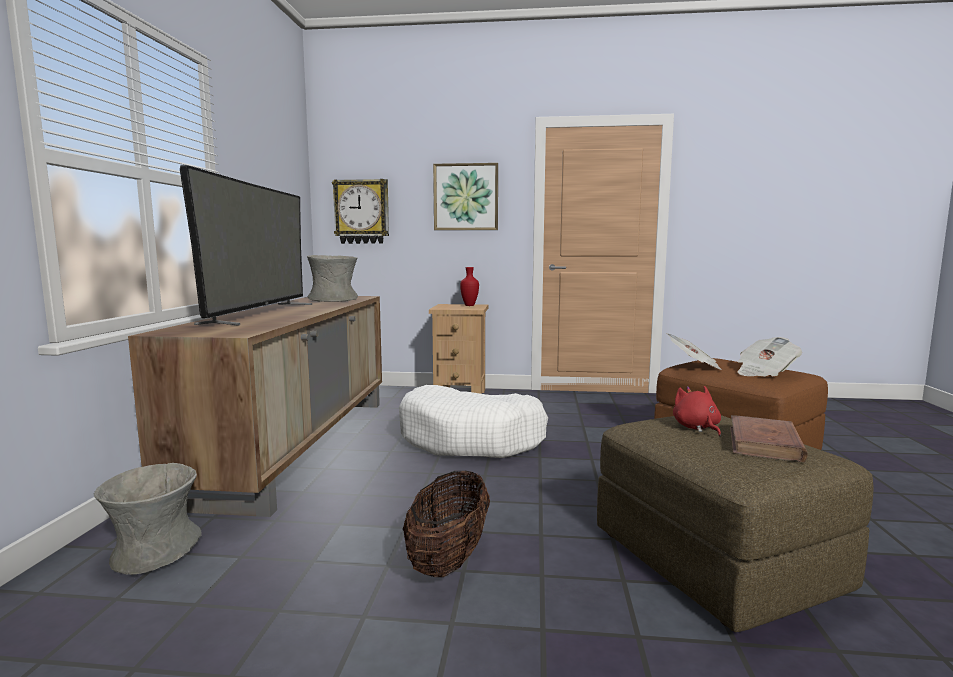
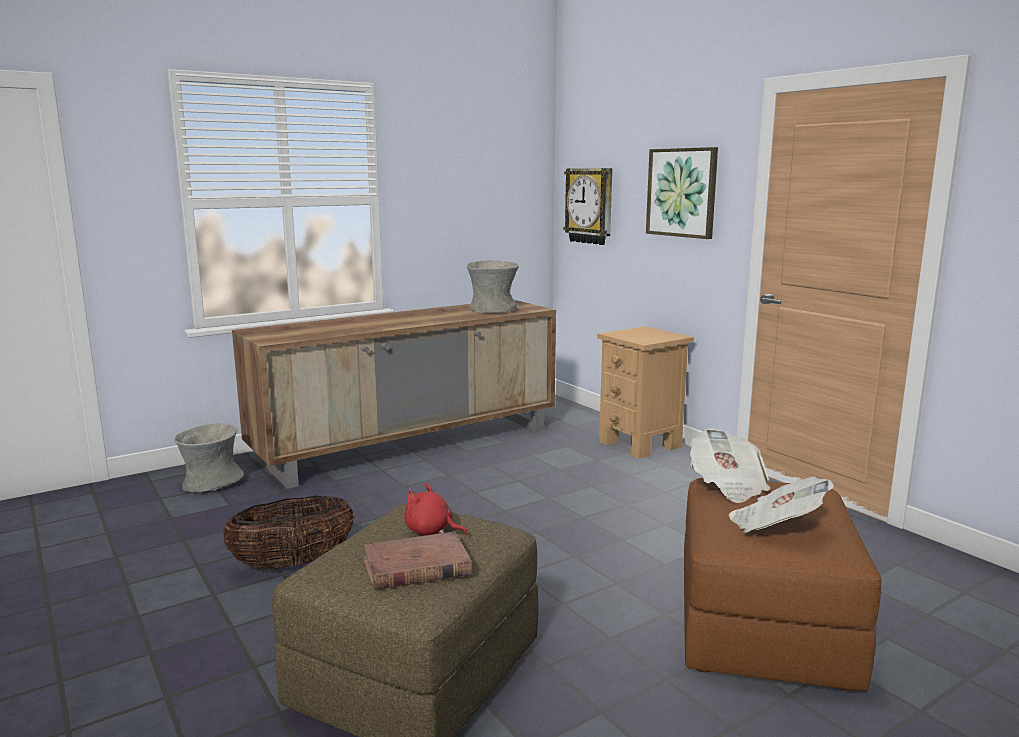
camera: 50 degrees right, 5 degrees up
(260, 313) = (371, 319): television -> none
(470, 305) = (662, 335): red vase -> none
(471, 439) = (527, 491): white dog bed -> none
(696, 428) = (431, 531): red plush toy -> red plush toy turned 105 degrees counterclockwise

